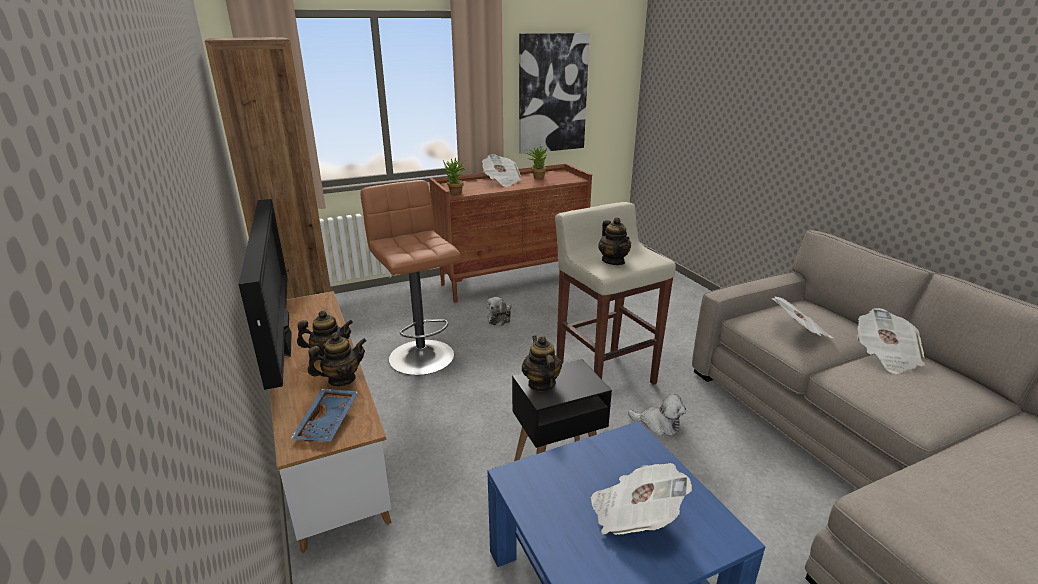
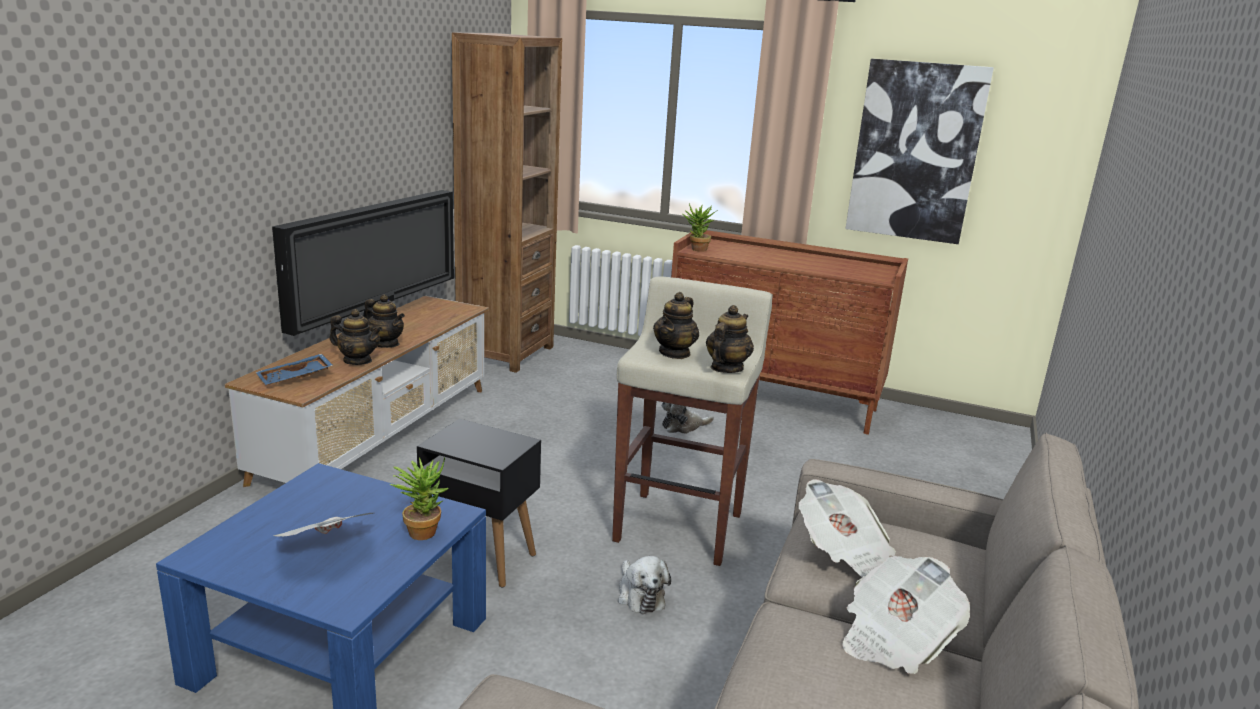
camera: 45 degrees right, 5 degrees down
(422, 356) = (548, 419): brown stool -> none
(502, 181) = (781, 255): newspaper -> none
(536, 177) = (838, 263): potted plant -> potted plant (422, 529)
(541, 384) = (462, 434): teapot -> teapot (726, 368)

